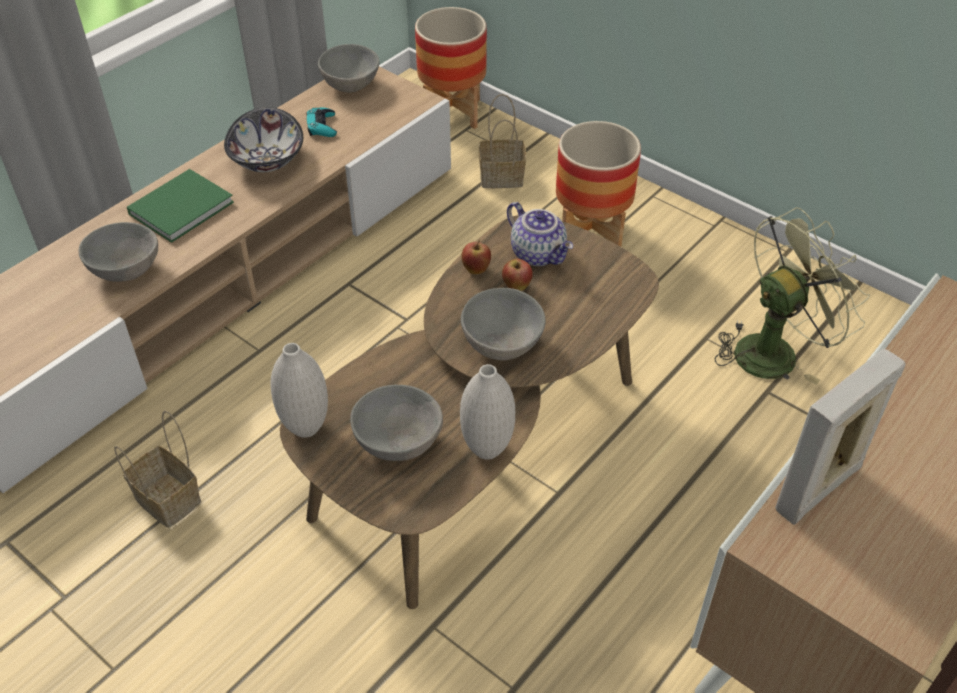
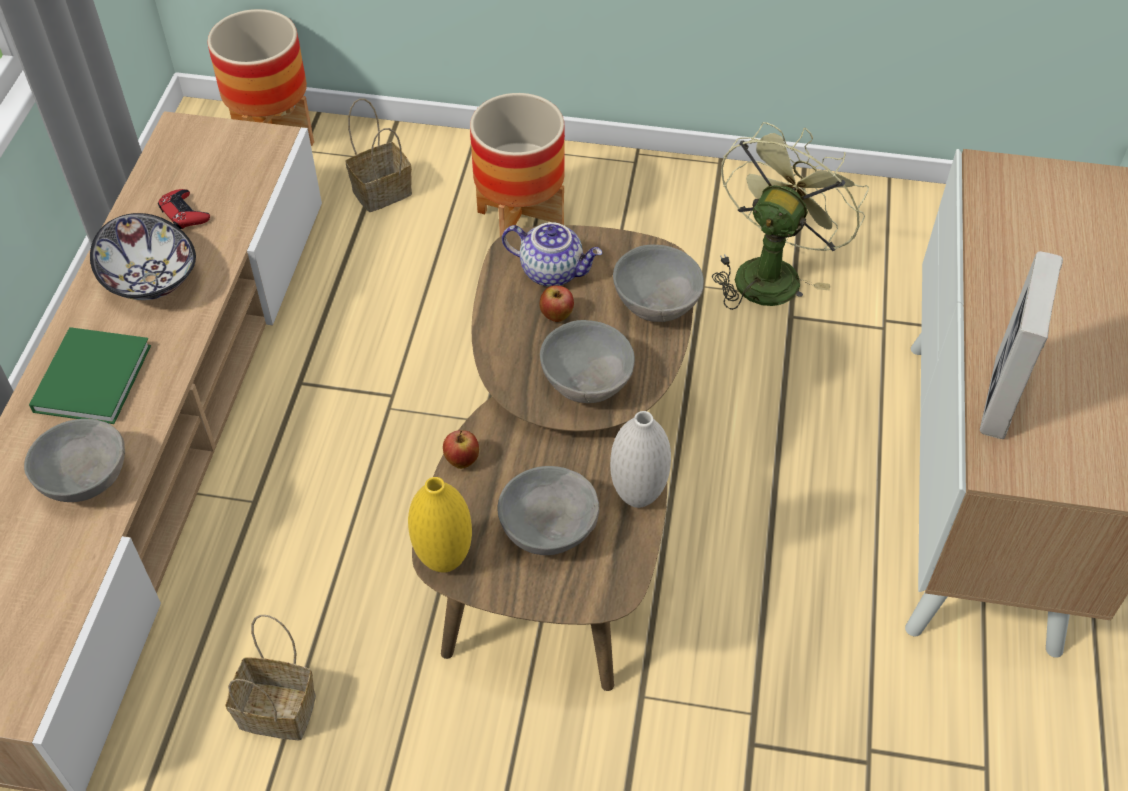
camera: 30 degrees left, 5 degrees up
(306, 428) = (444, 560): white vase -> yellow vase
(322, 126) = (184, 214): turquoise game controller -> red game controller
(351, 85) = (180, 150): grey bowl -> grey bowl (657, 304)
(476, 270) = (502, 314): apple -> apple (462, 461)

